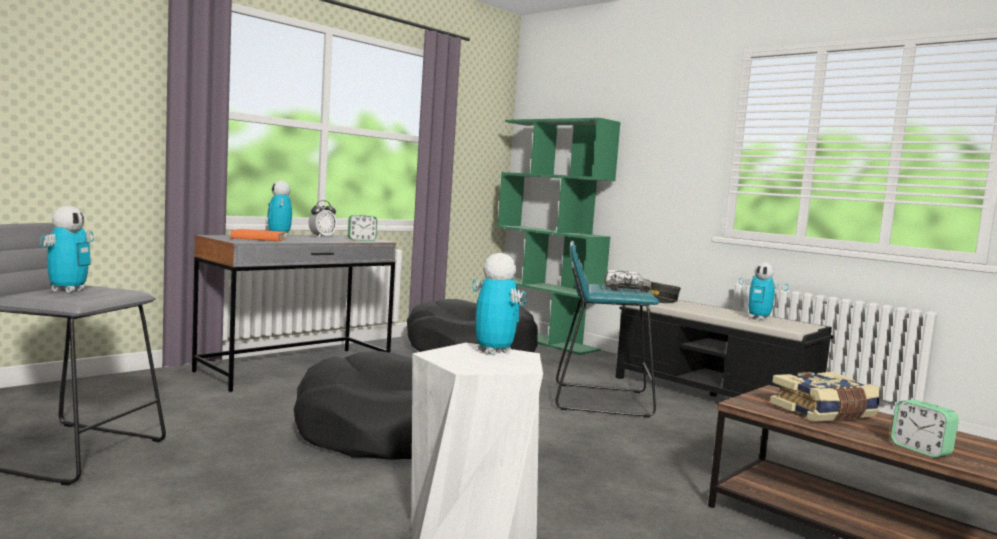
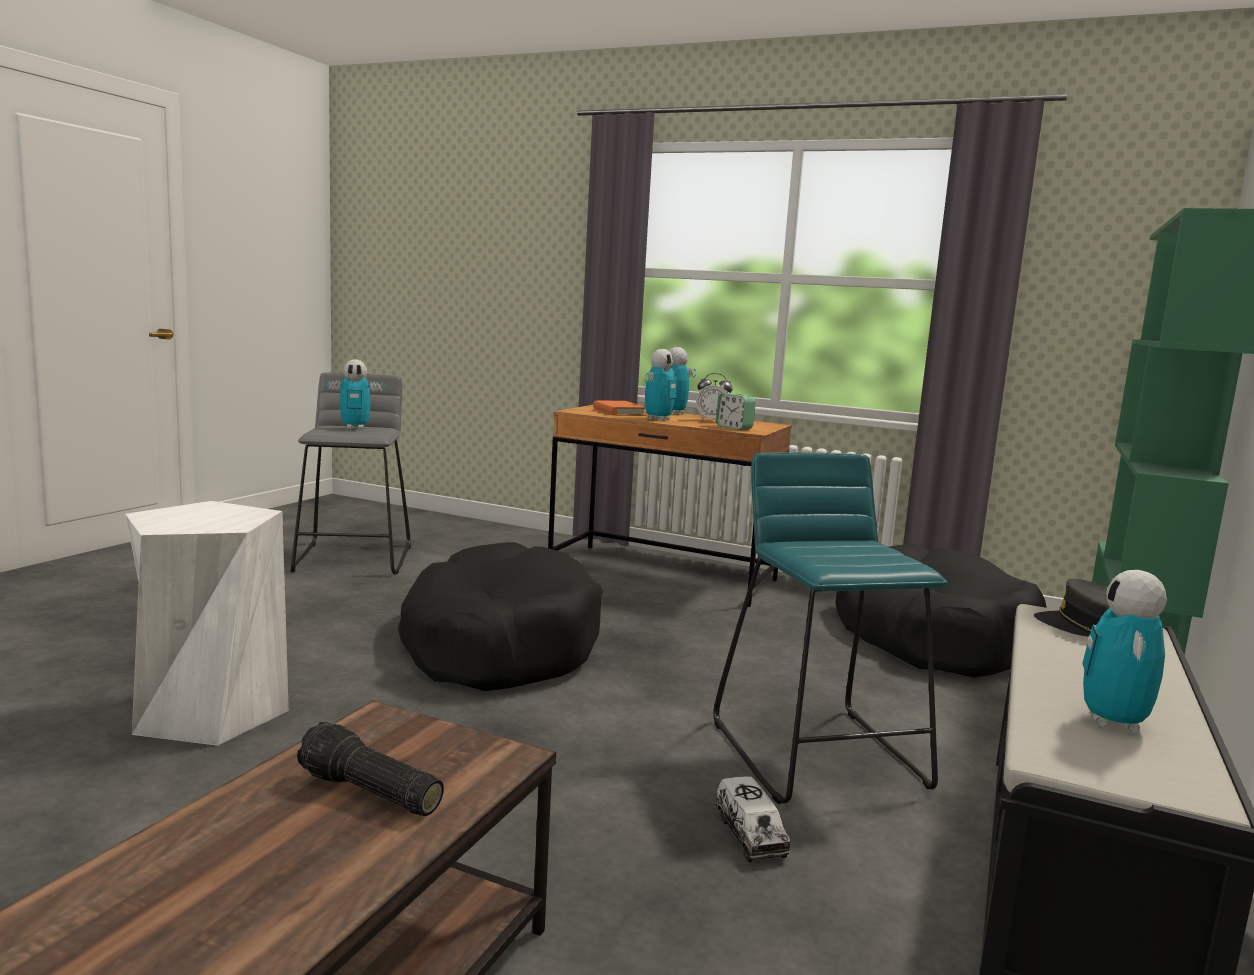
camera: 70 degrees right, 5 degrees up
(296, 369) = (662, 575): grey desk -> brown desk
(493, 352) = (236, 518): toy robot -> toy robot (658, 419)
(626, 290) = (845, 557): toy truck -> toy truck (750, 835)
(825, 412) = (367, 793): book -> flashlight
(920, 450) = (133, 874): alarm clock -> none

